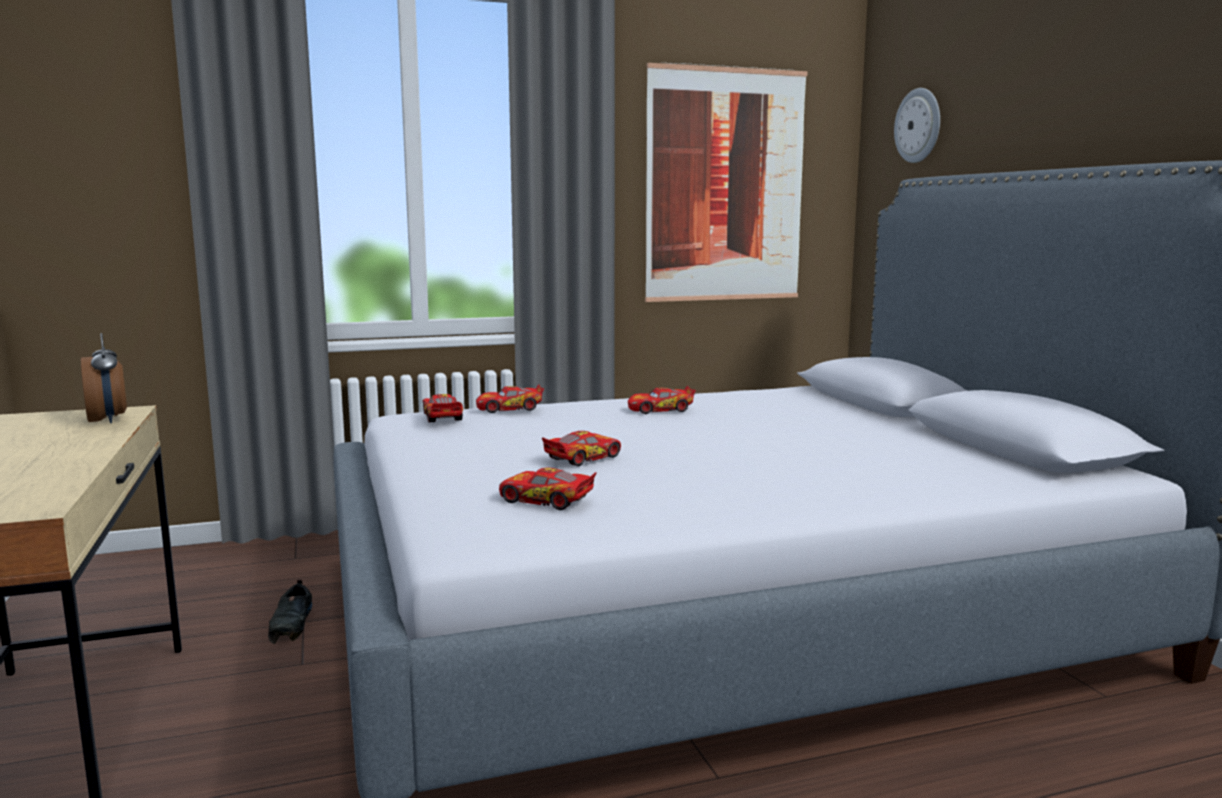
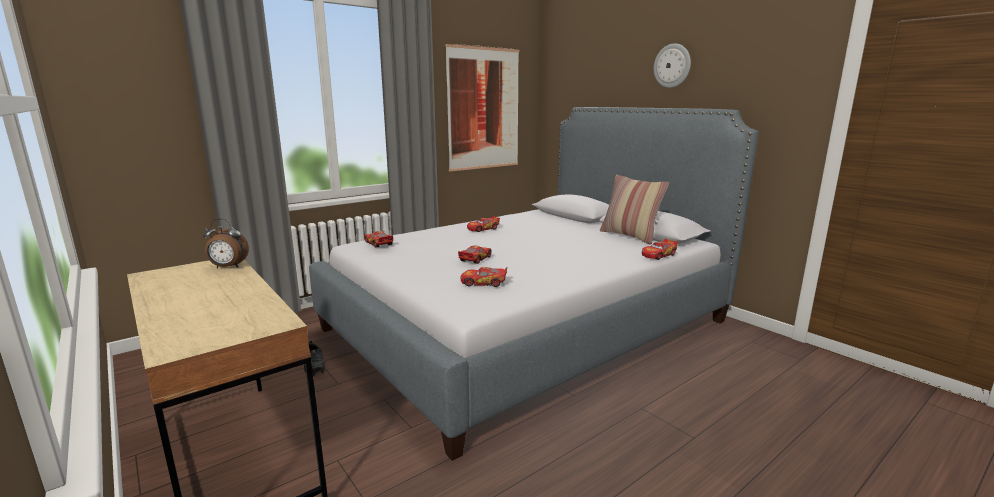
camera: 20 degrees left, 5 degrees up
(108, 420) = (228, 267): alarm clock -> alarm clock turned 135 degrees clockwise
(509, 408) = (408, 235): toy car -> toy car (658, 255)
(918, 125) = (576, 80): wall clock -> wall clock (672, 66)
(962, 447) = (630, 236): none -> pillow

